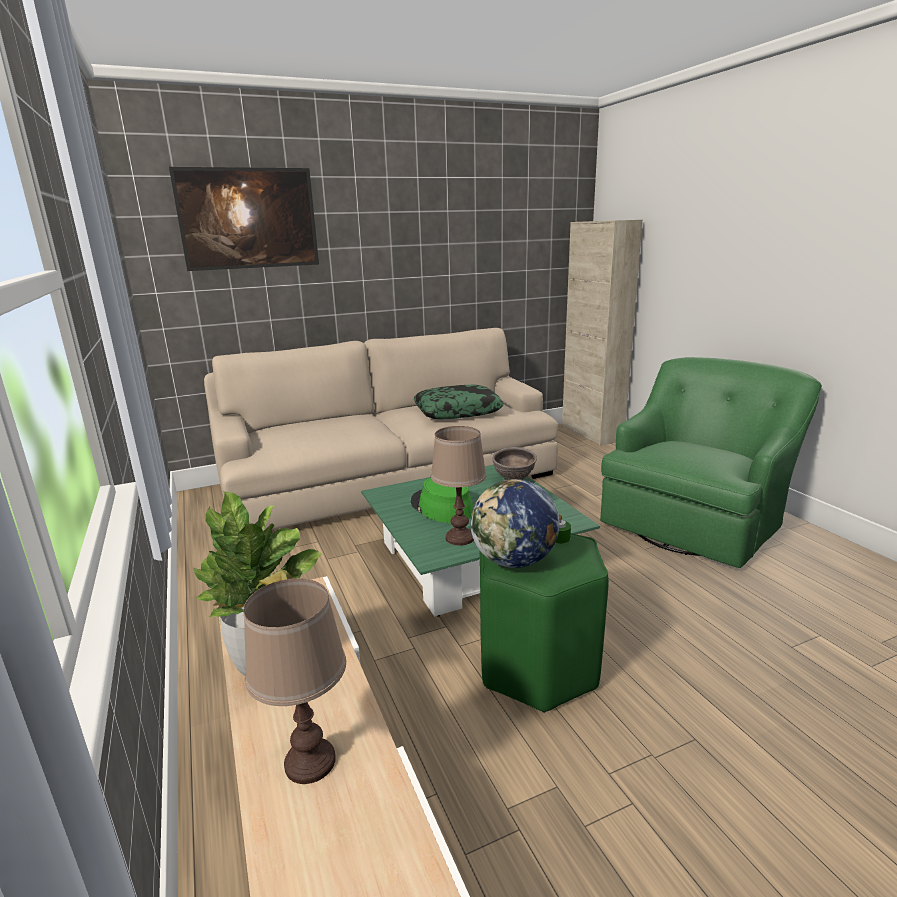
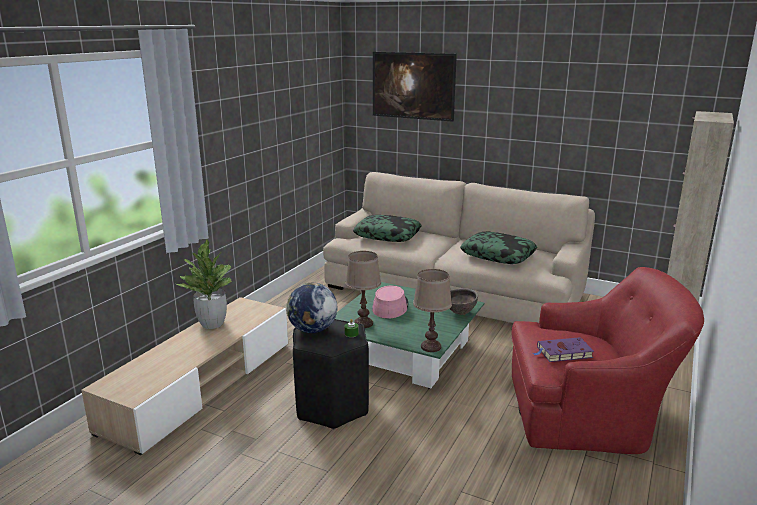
camera: 50 degrees right, 0 degrees up
(302, 433) = (387, 235): none -> pillow
(309, 762) = (173, 354): brown table lamp -> brown table lamp (430, 347)
(441, 507) = (390, 306): green hat -> pink hat
(538, 665) = (332, 406): green stool -> black stool
(695, 520) = (589, 415): green armchair -> red armchair
(708, 458) = (563, 353): none -> purple book

